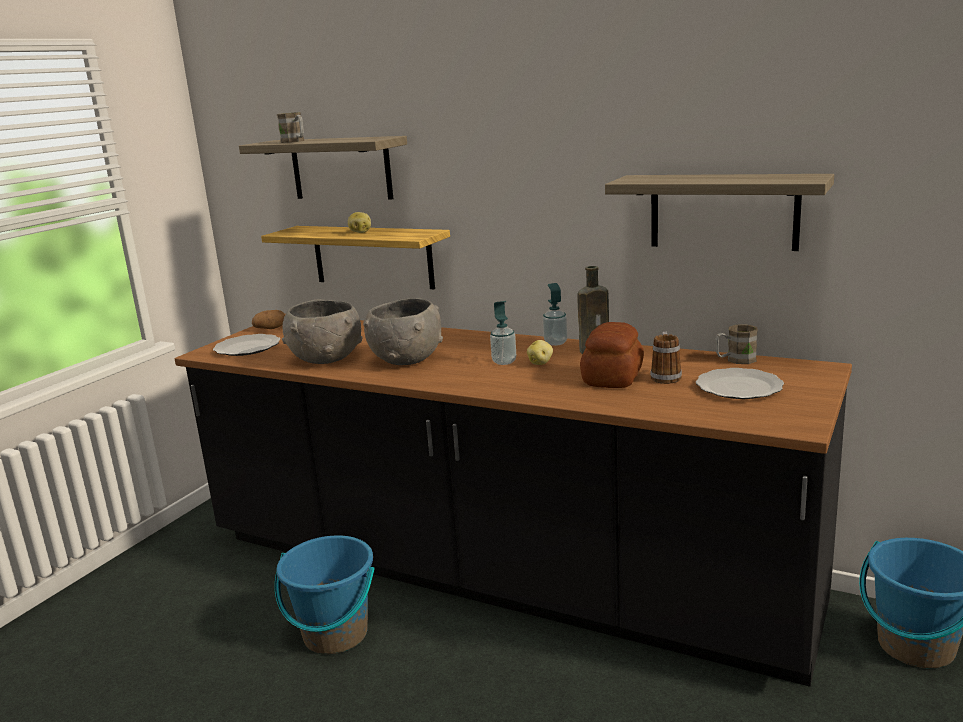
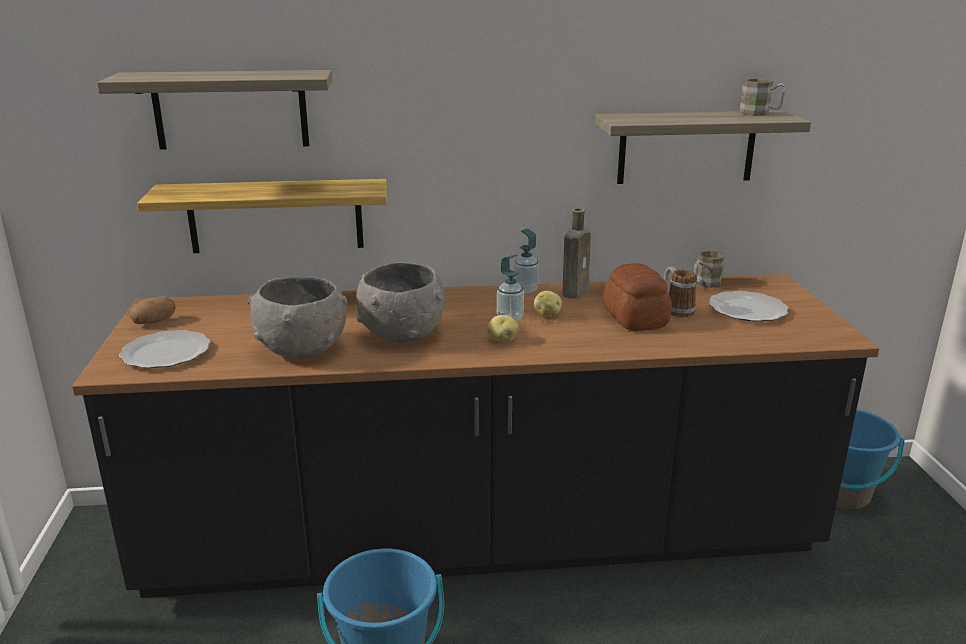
camera: 35 degrees left, 5 degrees up
(295, 141) = (184, 76): brown mug -> brown mug (760, 113)
(360, 232) = (279, 189): potato -> potato (502, 340)

